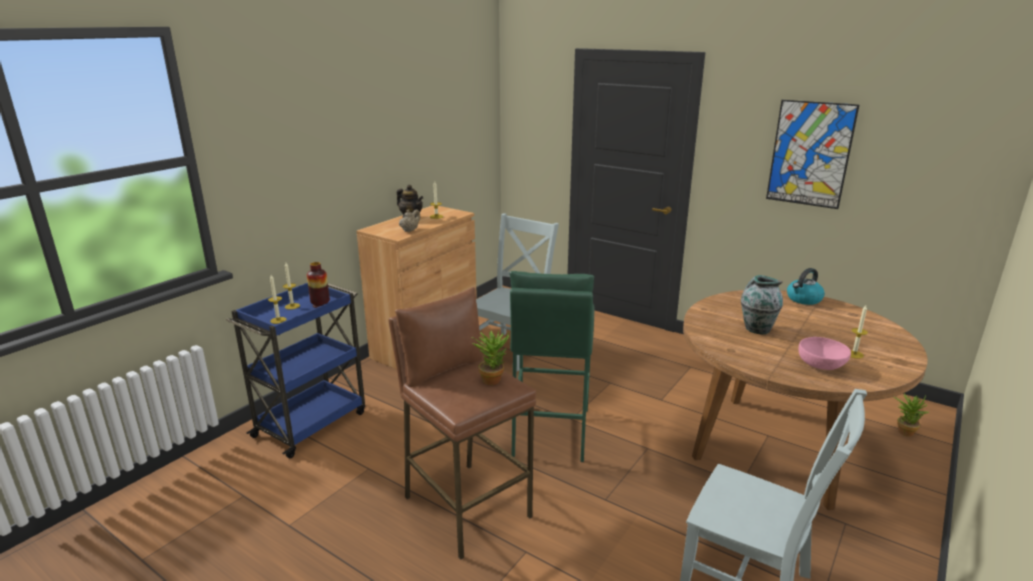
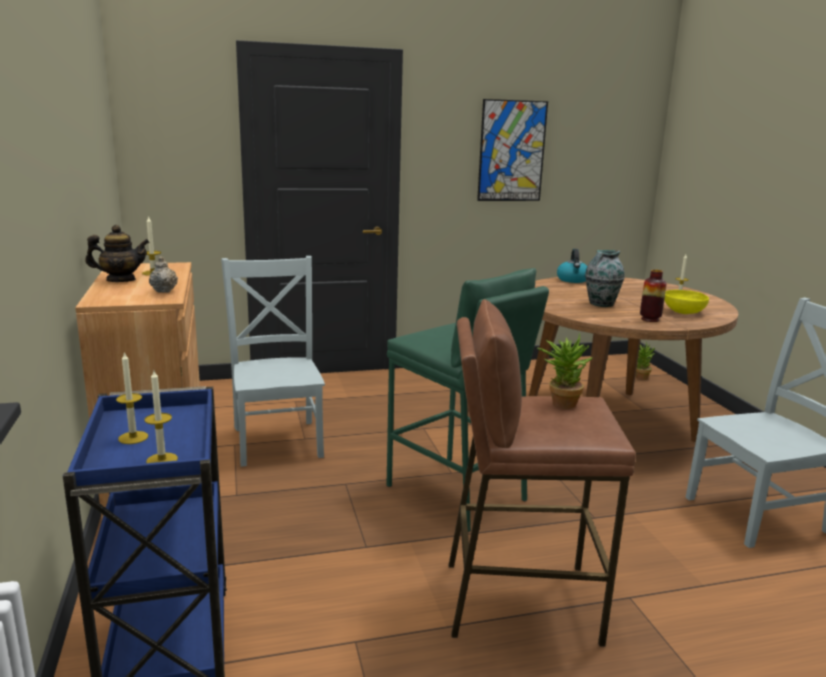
camera: 50 degrees left, 5 degrees down
(320, 305) = (177, 420): vase -> vase (650, 319)
(821, 364) = (683, 312): pink bowl -> yellow bowl

